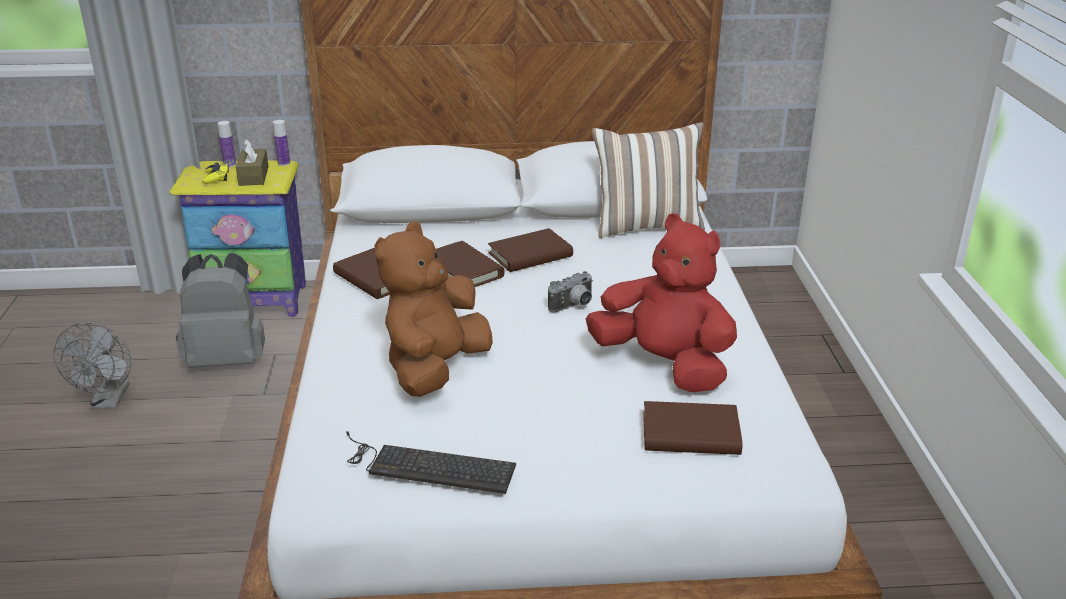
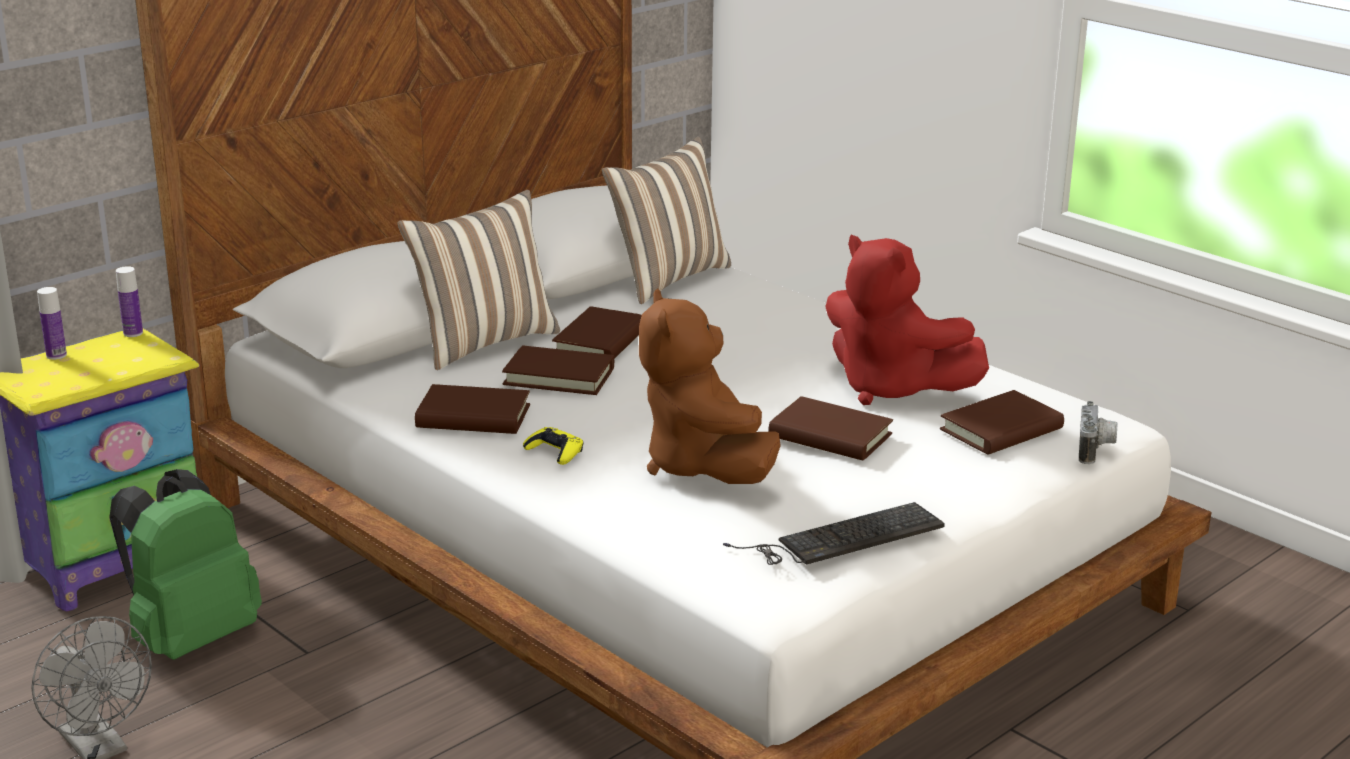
camera: 40 degrees left, 5 degrees down
(216, 177) = (71, 374): yellow game controller -> yellow game controller (555, 452)
(228, 359) = (191, 638): grey backpack -> green backpack
(253, 176) = (123, 358): brown tissue box -> none
(464, 231) = (483, 342): none -> pillow
(557, 383) = (830, 436): none -> brown book
(574, 306) = (732, 370): camera -> camera (1096, 450)
(664, 365) = (891, 388): red plush toy -> red plush toy turned 135 degrees counterclockwise

